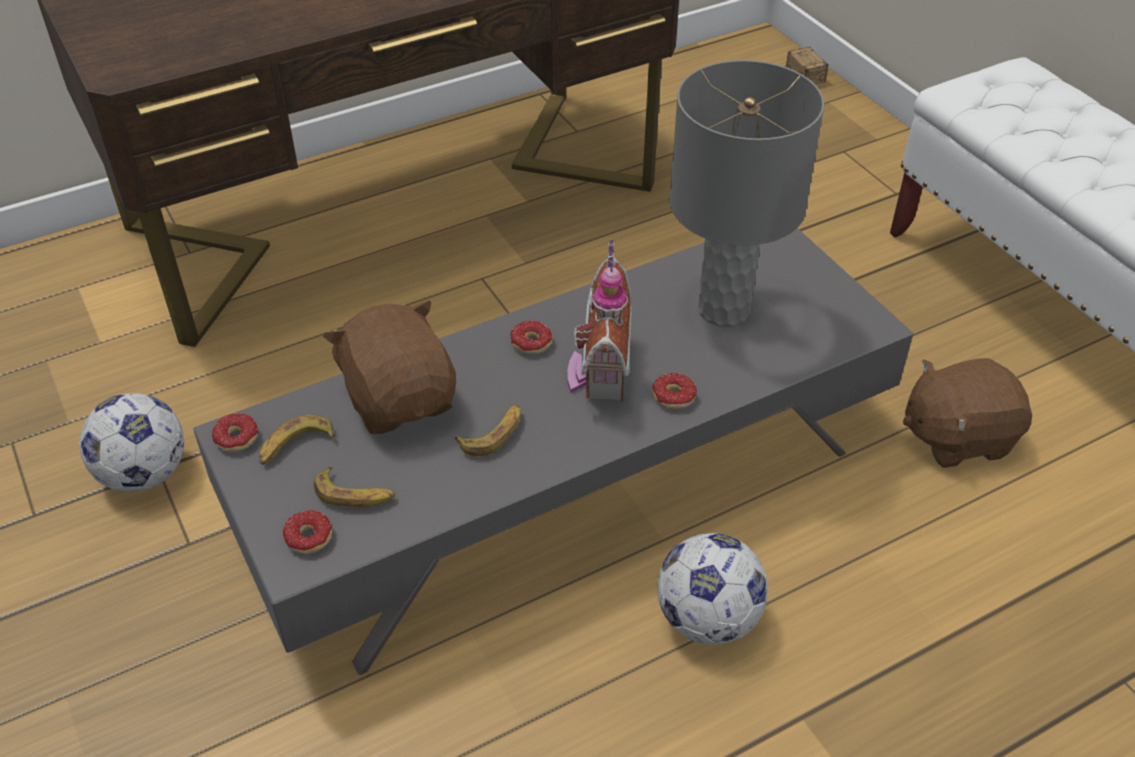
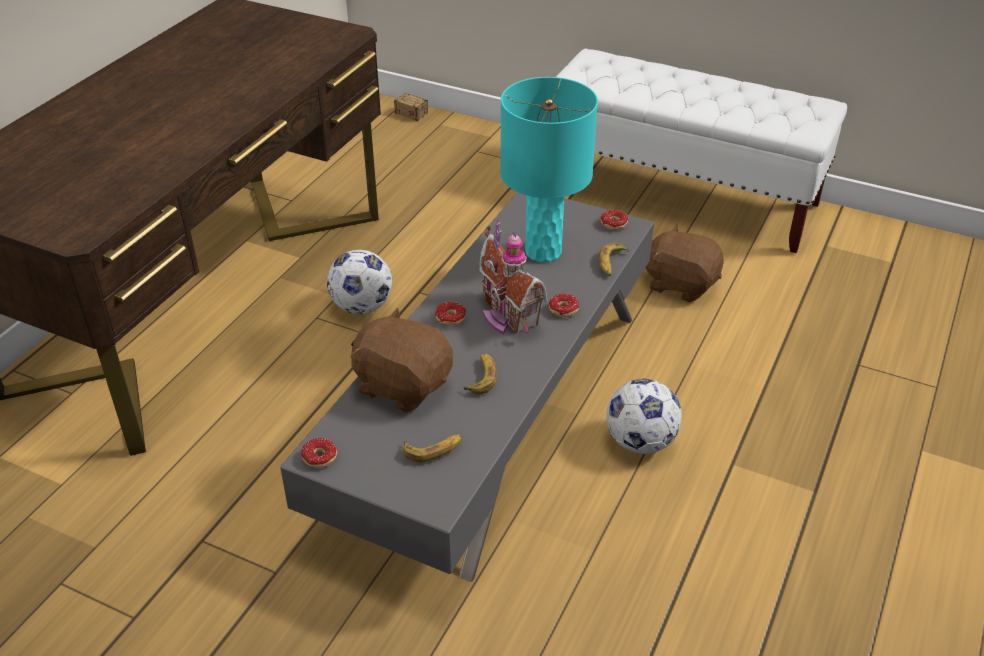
camera: 35 degrees left, 5 degrees down
(144, 474) = (195, 548): football -> football (361, 306)
(296, 446) = (365, 442): banana -> banana (611, 263)
(301, 543) = (430, 492): donut -> donut (613, 227)
(723, 310) = (543, 252): grey table lamp -> turquoise table lamp
(957, 436) = (680, 284): brown plush toy -> brown plush toy turned 75 degrees clockwise

